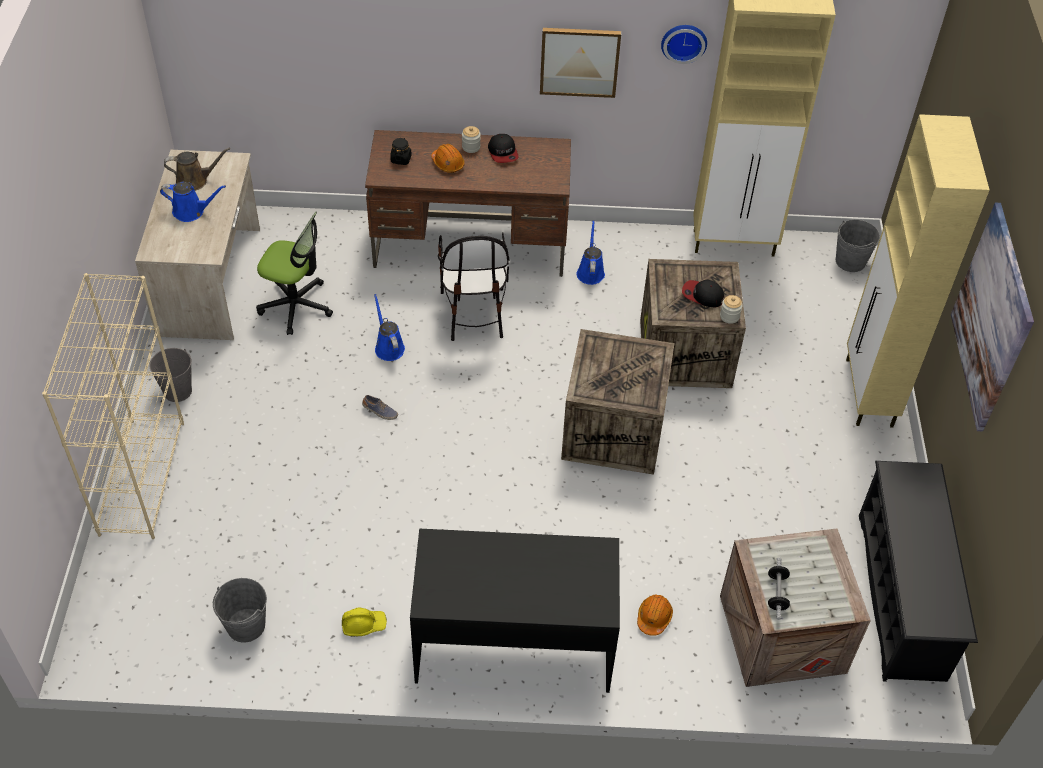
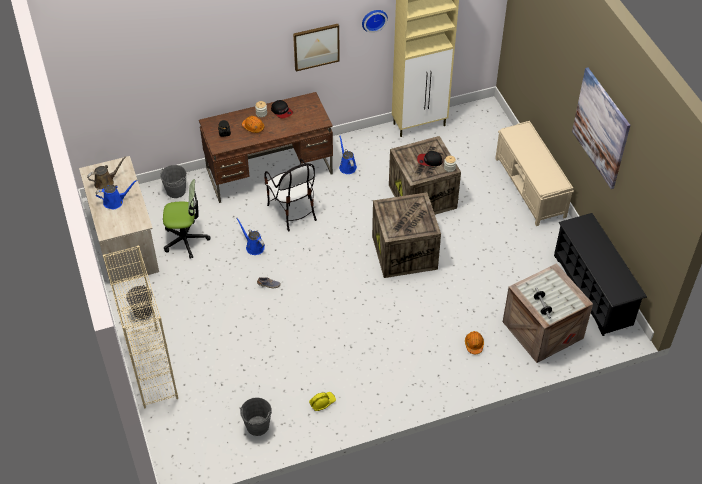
camera: 20 degrees left, 0 degrees up
(514, 644) = (408, 383): black desk -> none
(850, 261) = (488, 116): grey bucket -> grey bucket (176, 191)
(869, 393) = (530, 188): beige cabinet -> beige bench

